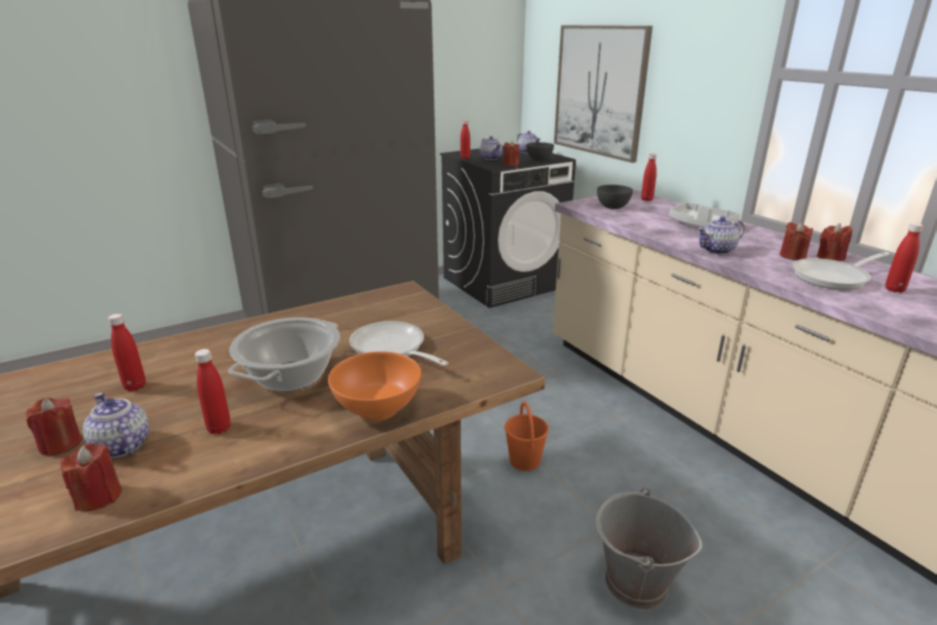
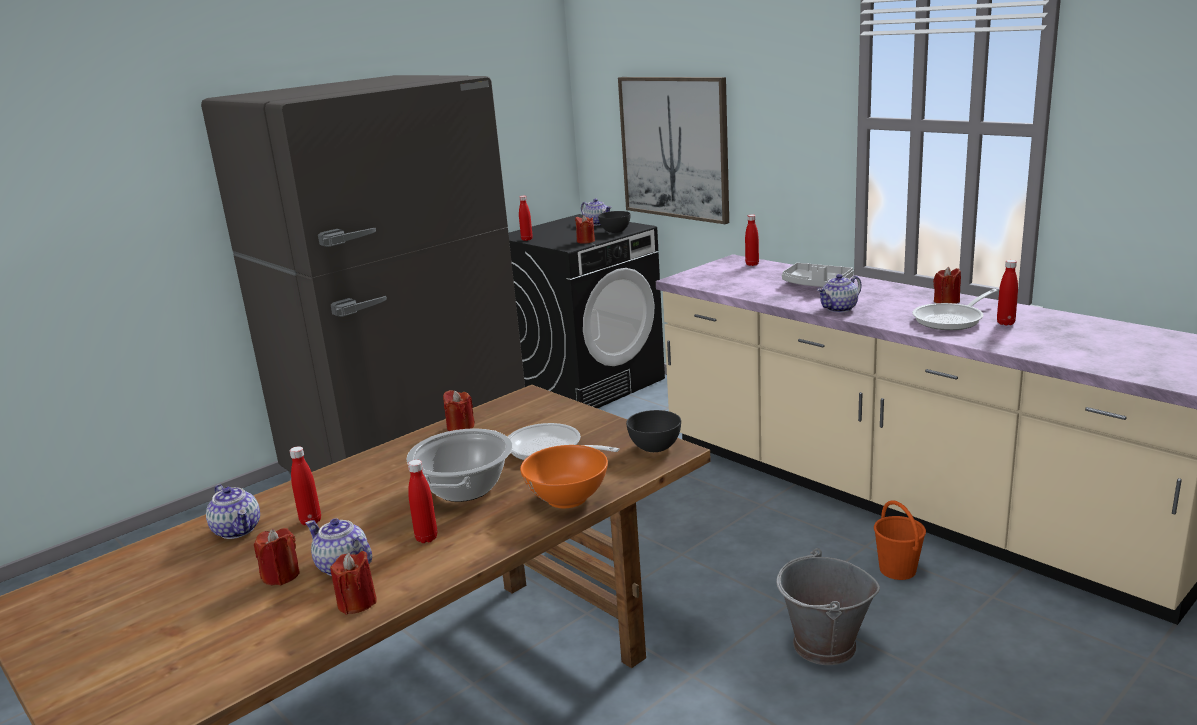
camera: 10 degrees left, 5 degrees down
(491, 158) = (558, 236): teapot -> teapot (238, 530)
(524, 460) = (679, 563): orange bucket -> orange bucket (897, 569)
(613, 207) = (719, 277): grey bowl -> grey bowl (655, 447)
(792, 256) = (911, 304): red candle -> red candle (460, 427)

